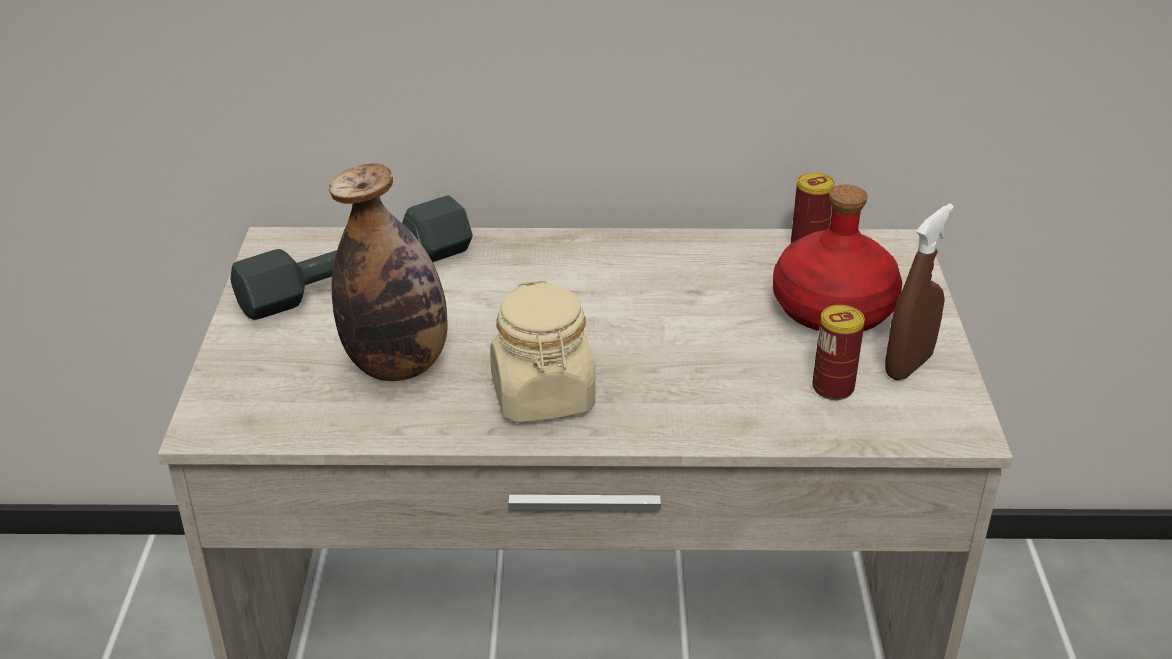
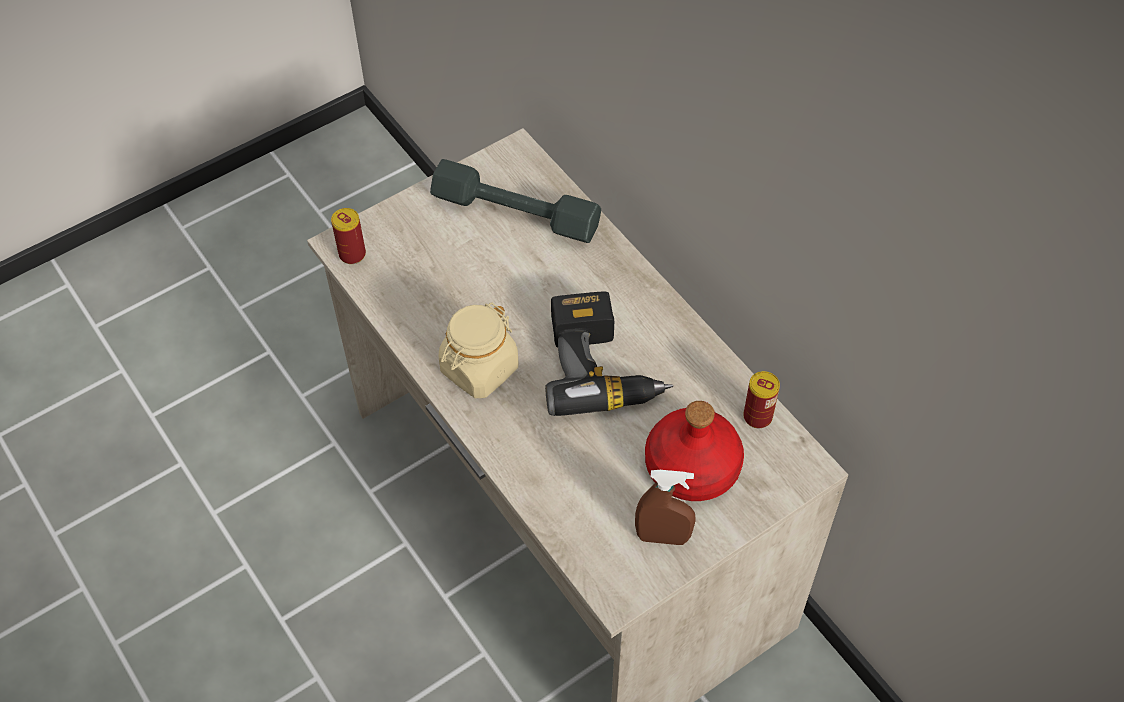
camera: 55 degrees right, 20 degrees up
(397, 365) = (452, 286): bottle -> none
(640, 310) = (603, 366): none -> power drill
(833, 388) = (604, 507): can -> can (352, 254)

